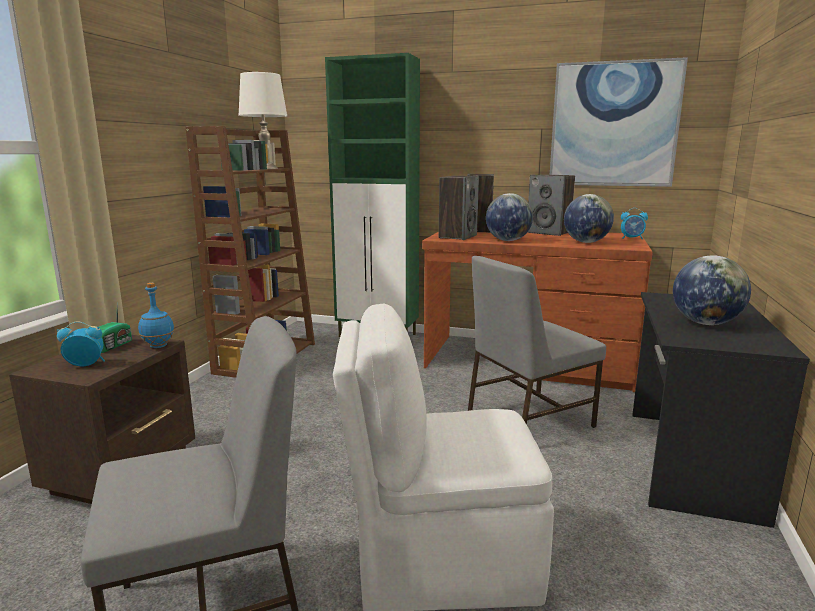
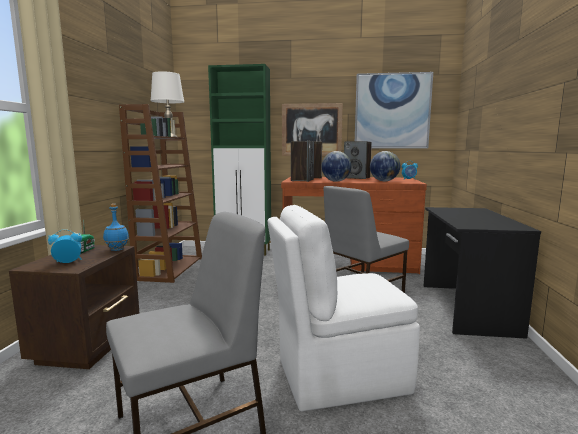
camera: 10 degrees left, 5 degrees down
(483, 154) = (311, 130): none -> picture
(705, 323) = (473, 218): globe -> none

